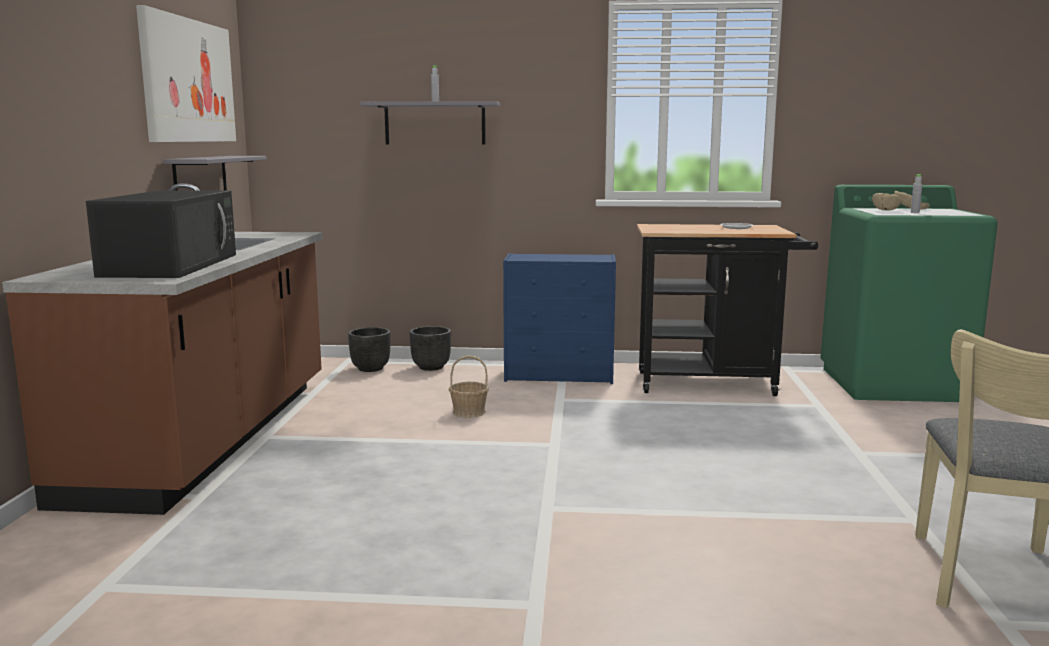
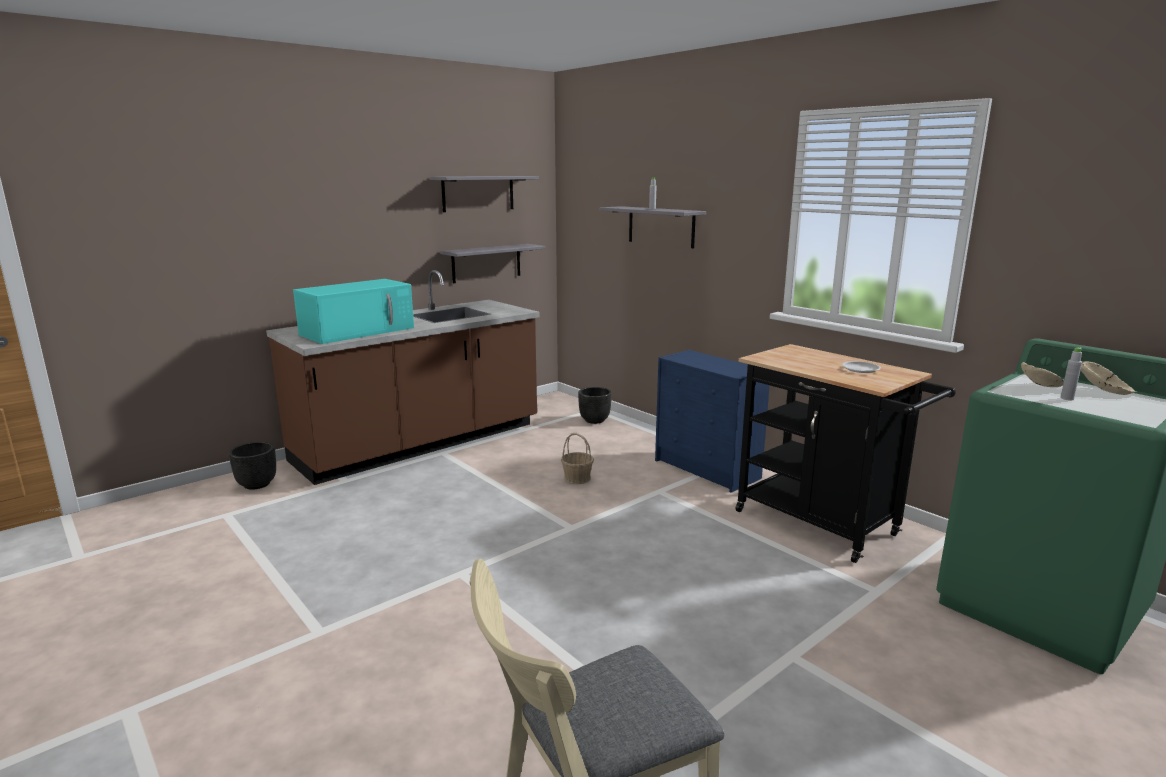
camera: 45 degrees right, 5 degrees up
(171, 265) = (359, 331): black microwave -> turquoise microwave
(188, 81) = (478, 193): picture -> grey shelf
(431, 367) = (633, 431): black planter -> black planter (257, 484)

